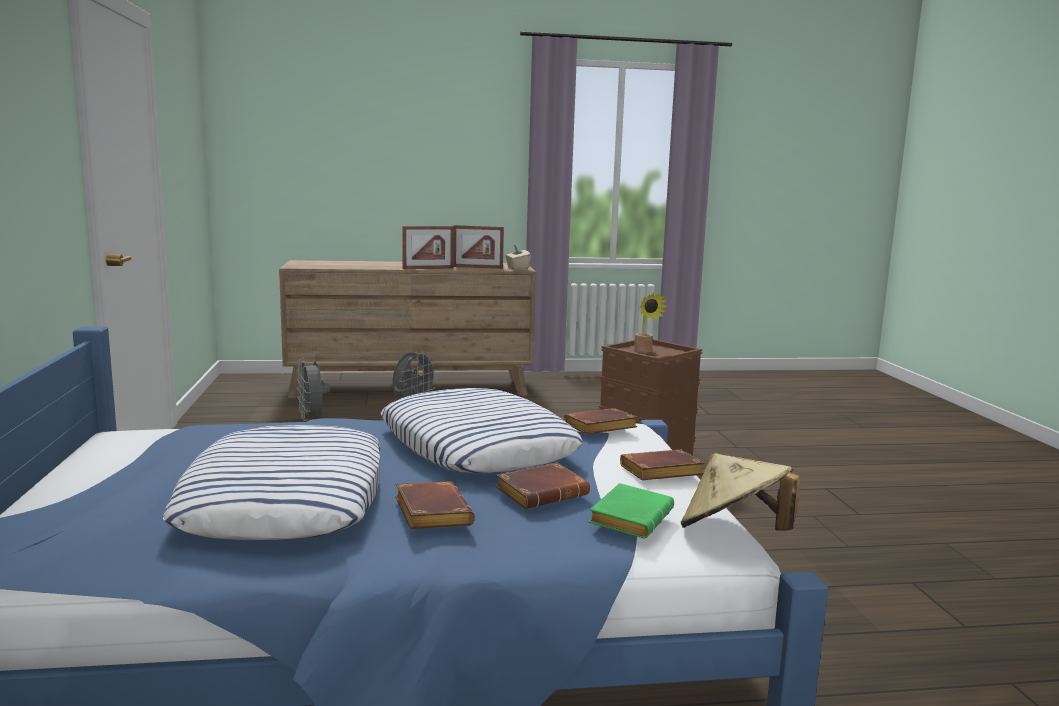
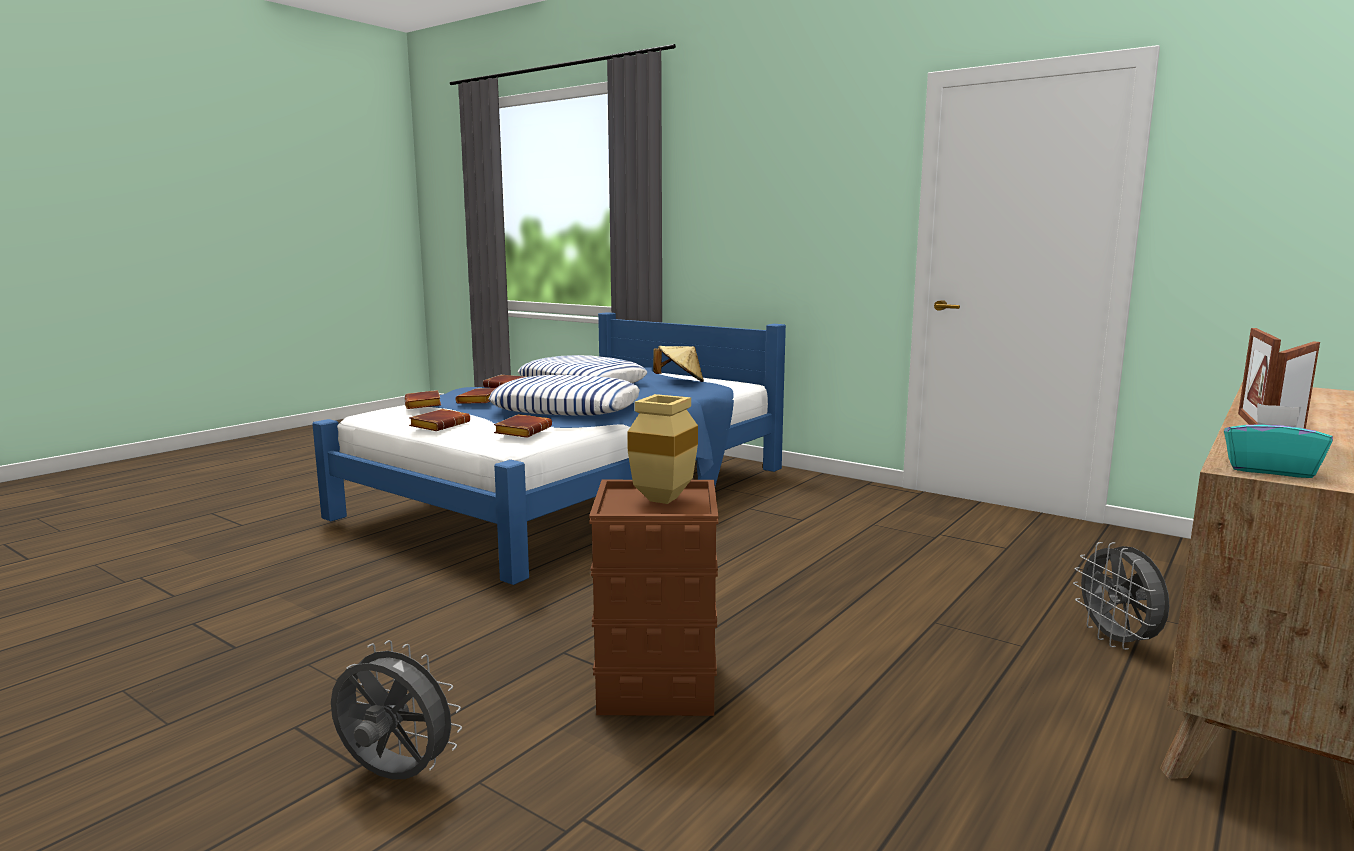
camera: 135 degrees right, 0 degrees up
(312, 418) = (1081, 573): grey fan -> grey fan (394, 777)
(517, 268) = (1269, 470): beige tissue box -> turquoise tissue box
(629, 517) = (424, 405): green book -> brown book
(644, 351) = (664, 500): potted plant -> beige vase
(733, 533) = (368, 415): beige hat -> beige hat (680, 382)

